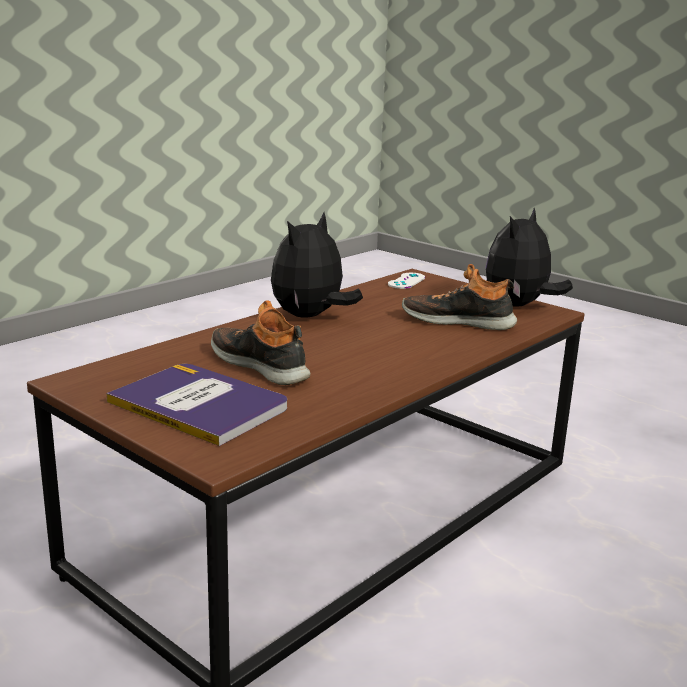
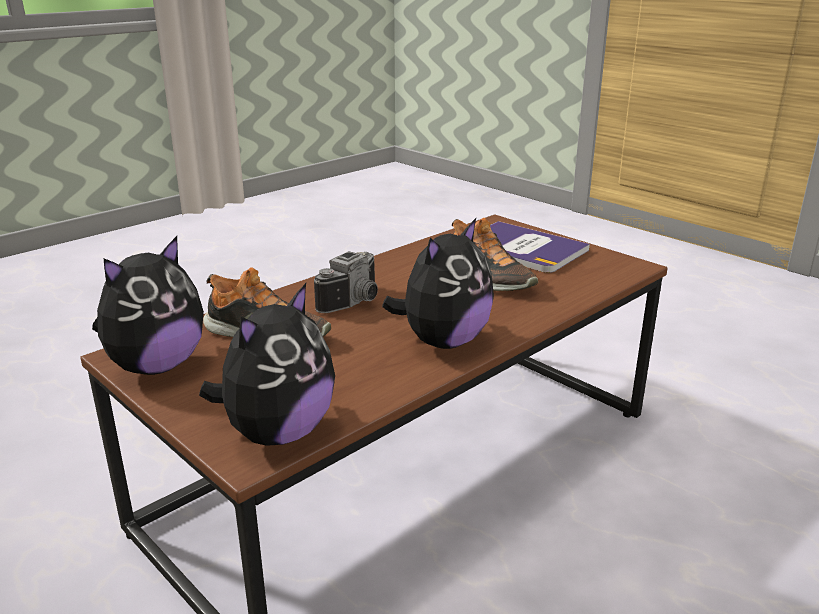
camera: 175 degrees left, 5 degrees up
(395, 343) = (356, 302): none -> camera
(406, 281) = (277, 432): white game controller -> plush toy

